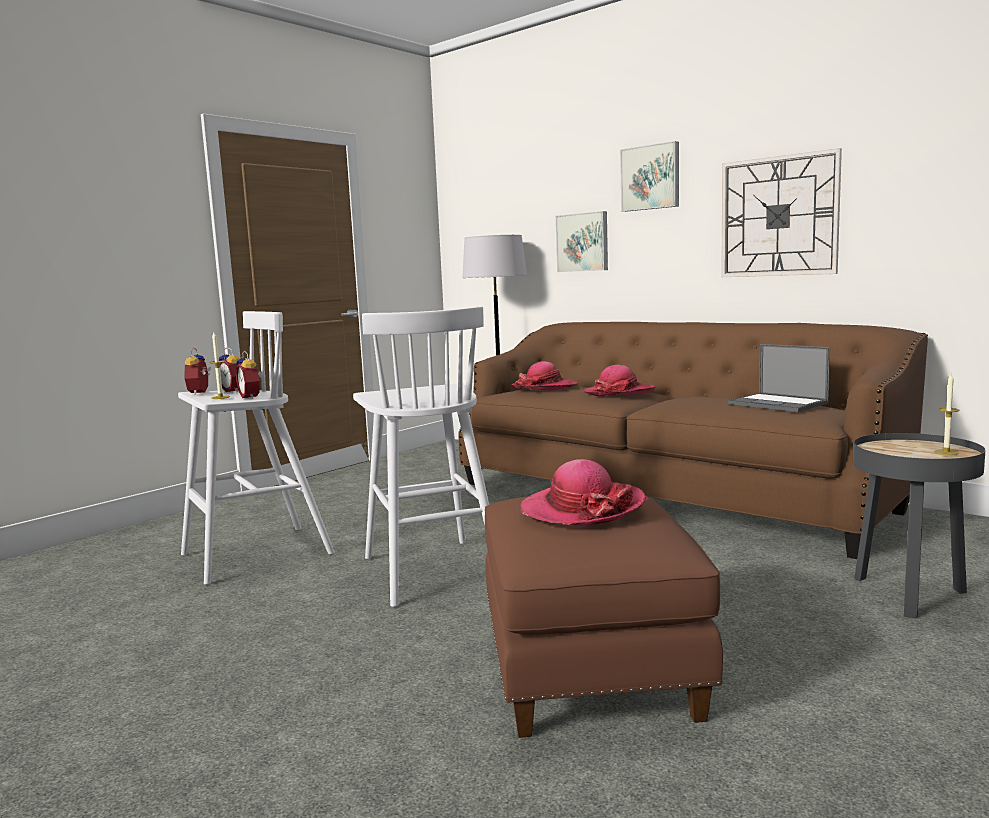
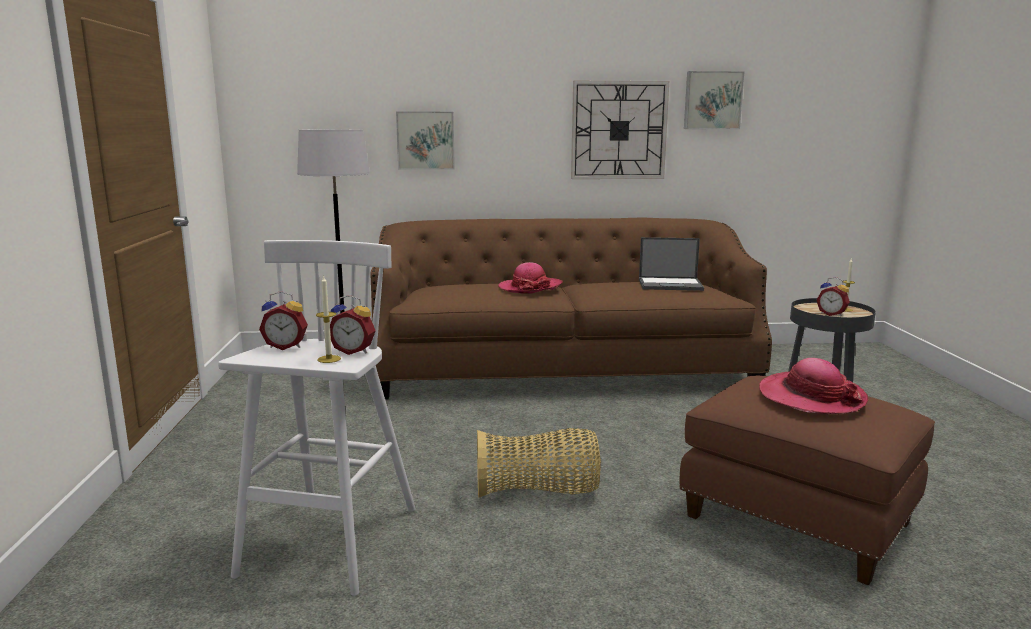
camera: 45 degrees left, 5 degrees up
(201, 392) = (263, 356): alarm clock -> alarm clock (832, 314)
(430, 570) = (538, 492): white stool -> basket
(545, 387) = (448, 289): hat -> none
(651, 177) = (501, 84): picture -> picture (712, 100)

